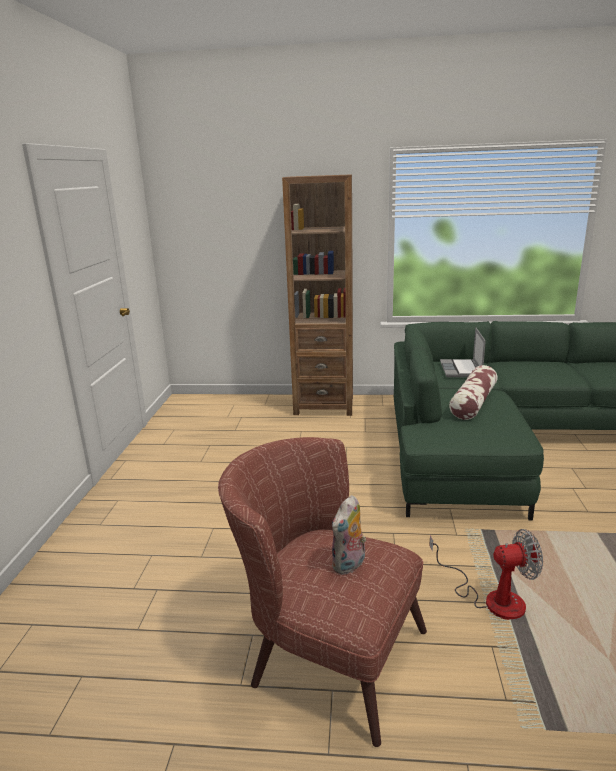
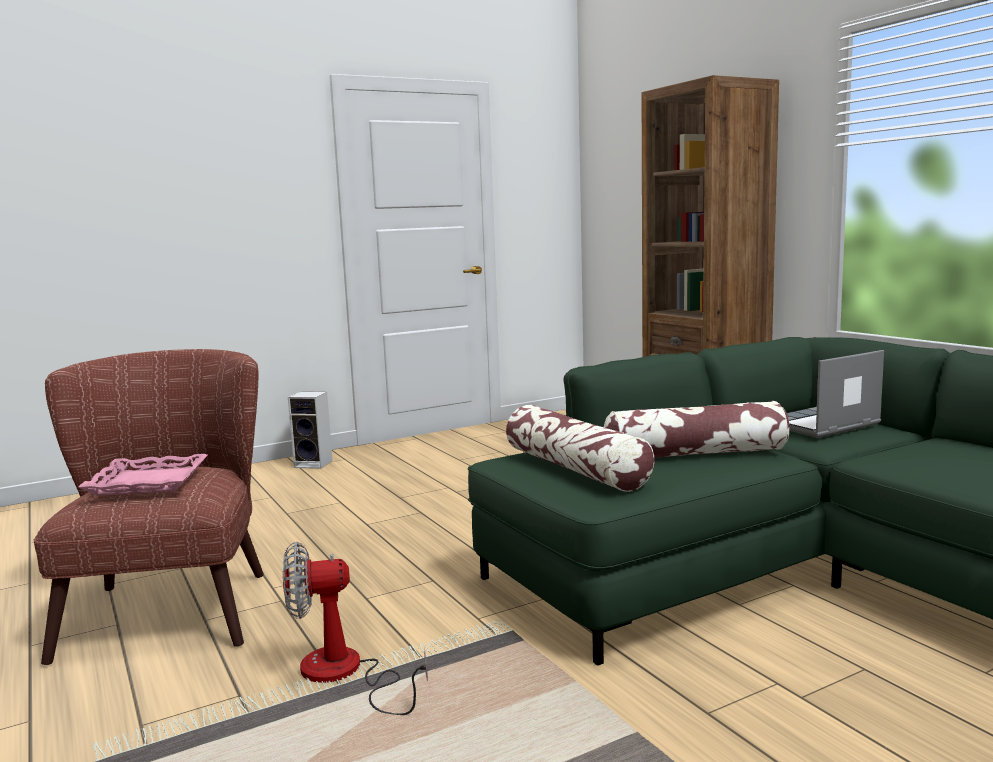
camera: 55 degrees right, 10 degrees down
(105, 515) = (315, 464): none -> speaker
(349, 565) = (148, 482): plush toy -> pink tray
(467, 431) = (575, 469): none -> pillow
(491, 598) = (345, 674): fan -> fan turned 120 degrees clockwise

